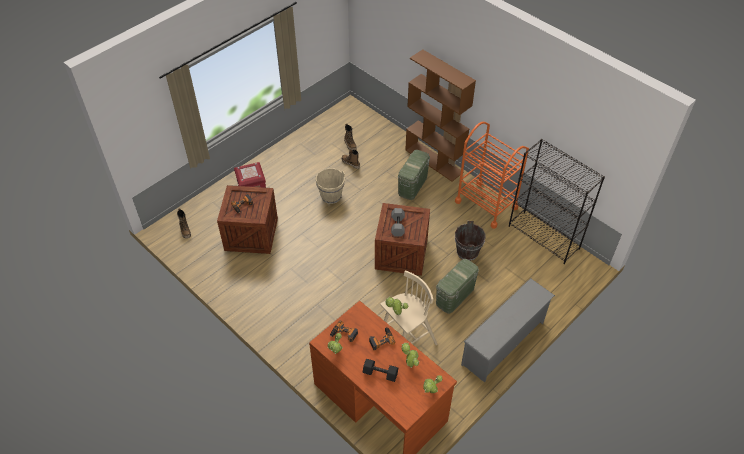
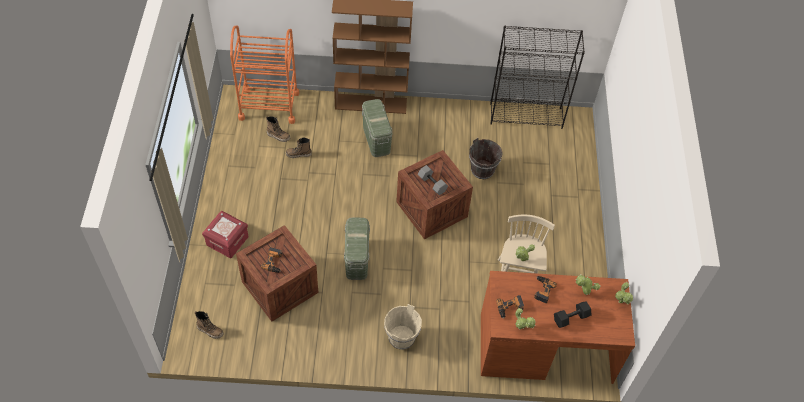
camera: 45 degrees left, 5 degrees up
(331, 196) = (314, 198): beige bucket -> beige bucket (401, 337)
(455, 296) = (510, 215): green storage box -> green storage box (356, 259)
(486, 204) = (454, 116): orange cart -> orange cart (269, 105)
(504, 344) = (584, 228): grey shoe rack -> none

